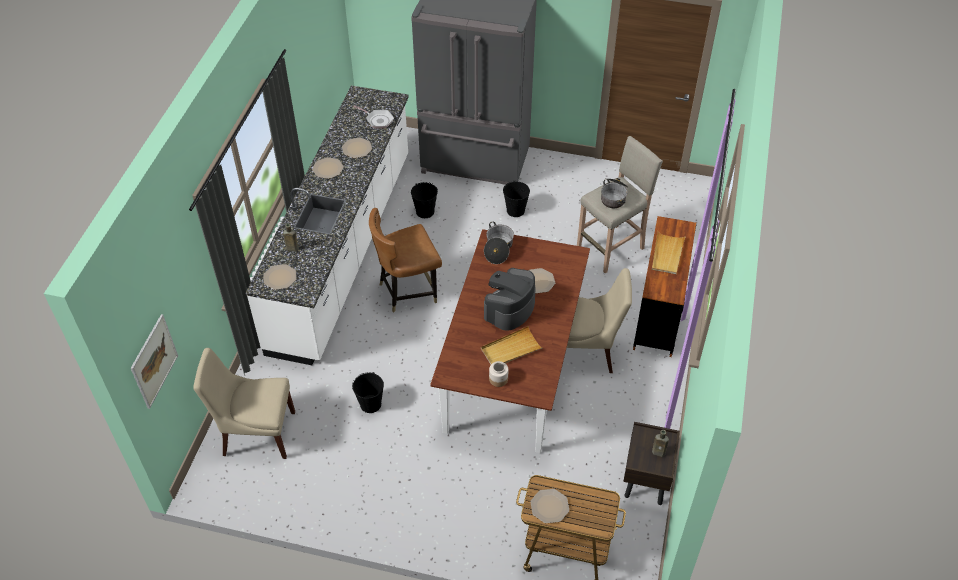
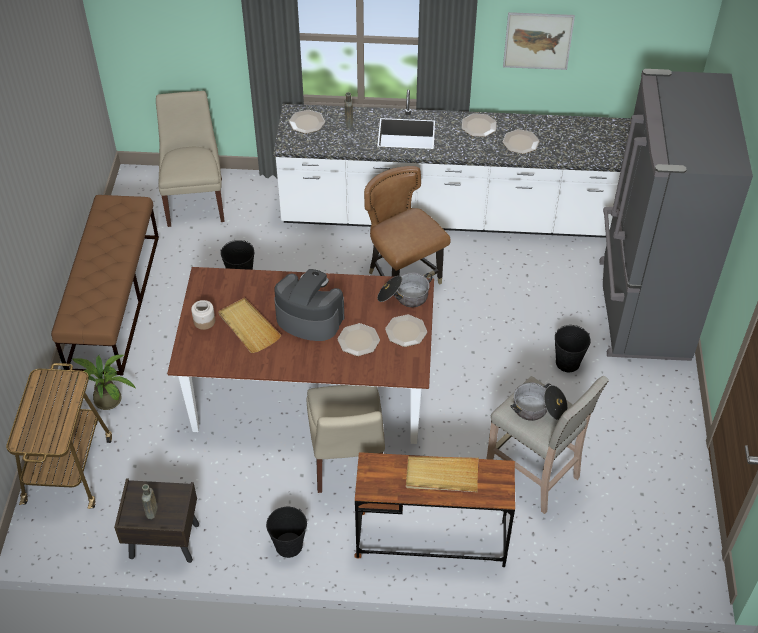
camera: 80 degrees right, 0 degrees up
(154, 361) = (135, 35): picture -> picture (538, 41)
(373, 509) = (114, 301): none -> brown bench
(378, 120) = (577, 151): frying pan -> none
(425, 212) = (534, 275): black bucket -> black bucket (288, 545)
(491, 518) = (106, 398): none -> potted plant
(549, 506) = (48, 391): plate -> plate (406, 331)

